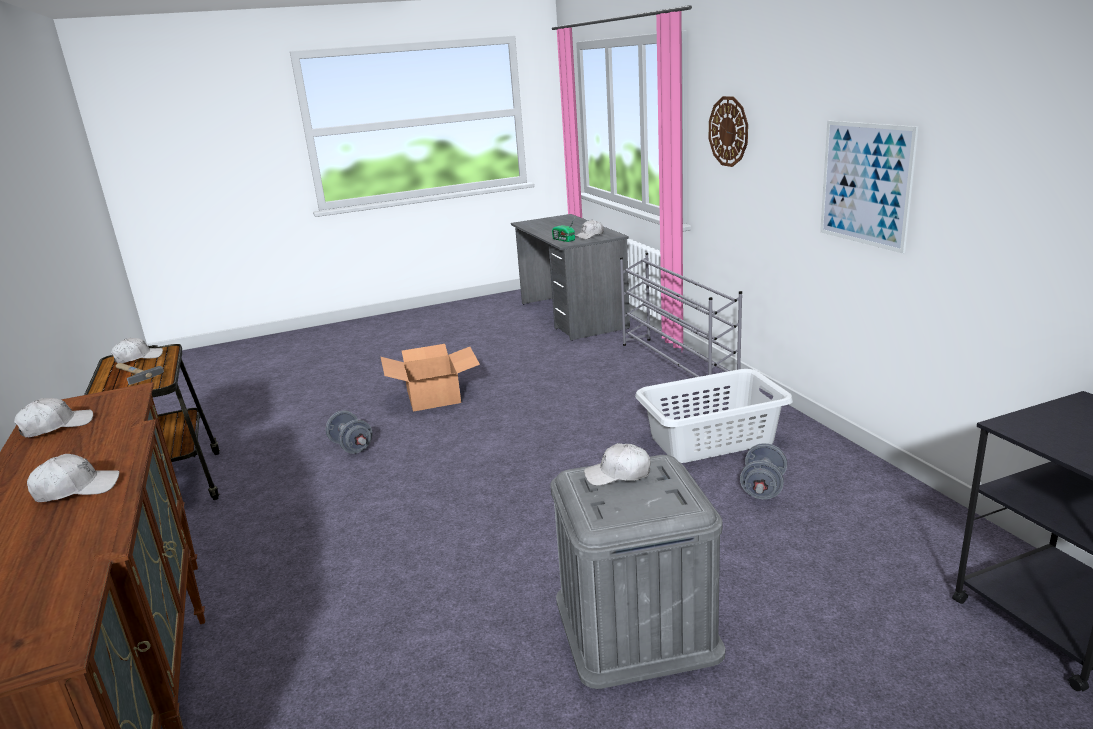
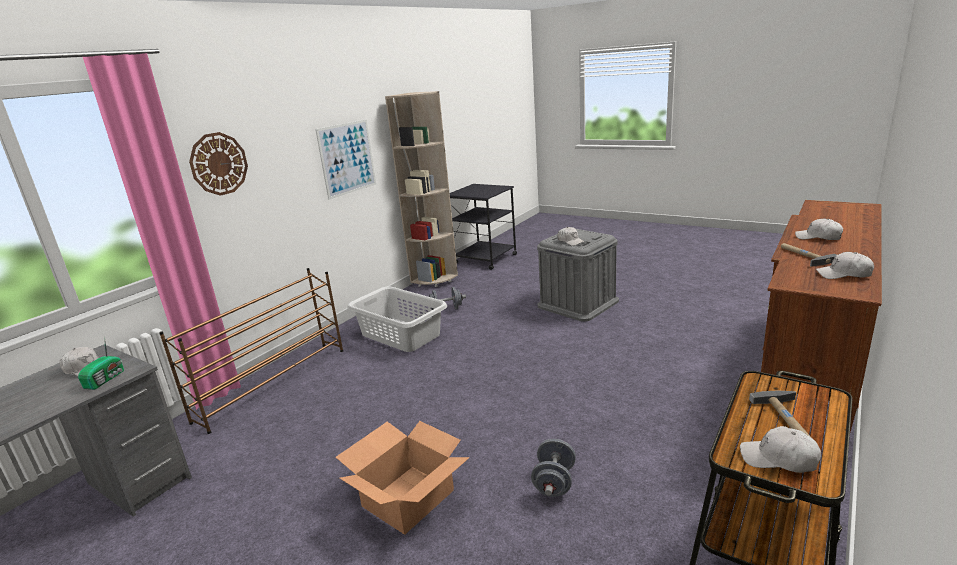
camera: 125 degrees left, 0 degrees up
(108, 437) = (803, 256): none -> hammer
(676, 368) = (274, 383): grey shoe rack -> brown shoe rack
(916, 509) = (434, 283): none -> beige bookcase

